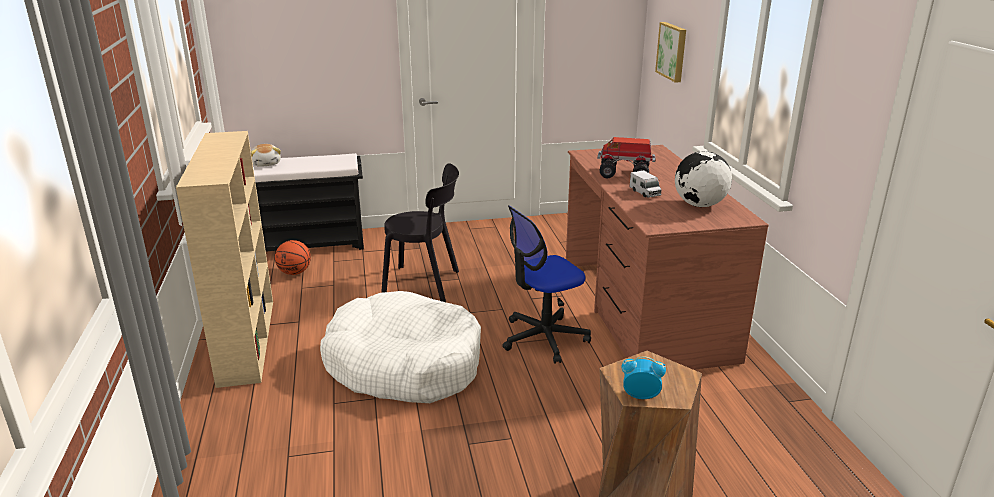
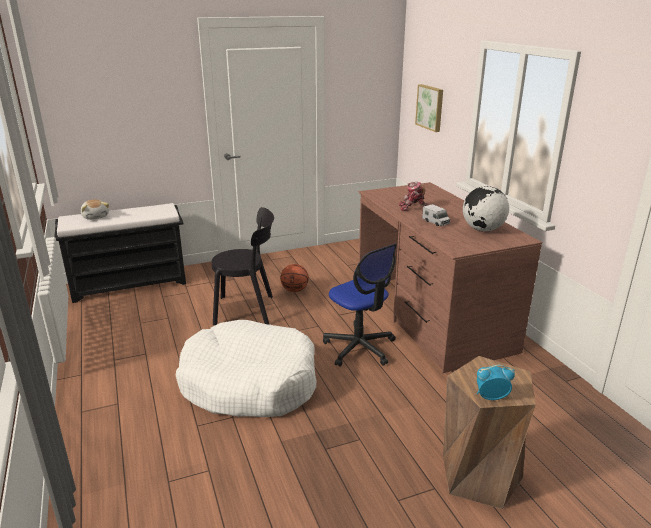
camera: 10 degrees left, 0 degrees up
(246, 340) = (102, 375): beige bookcase -> none
(295, 272) = (130, 309): basketball -> basketball (294, 290)
(544, 338) = (359, 348): office chair -> office chair turned 90 degrees counterclockwise
(625, 174) = (413, 207): toy truck -> toy robot

